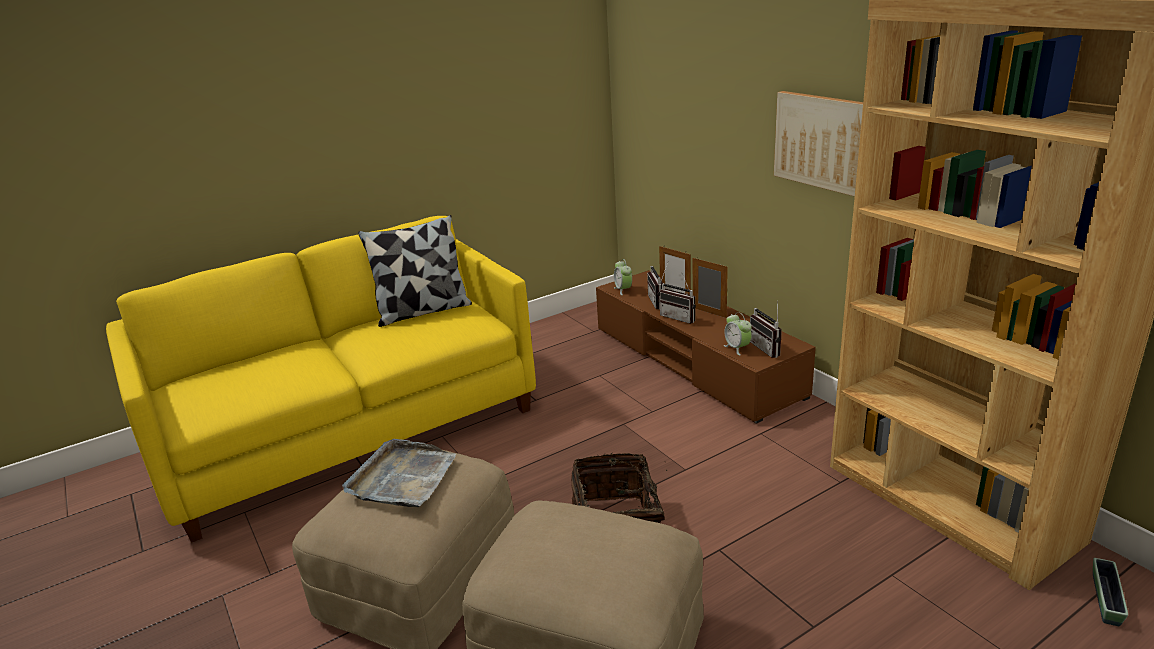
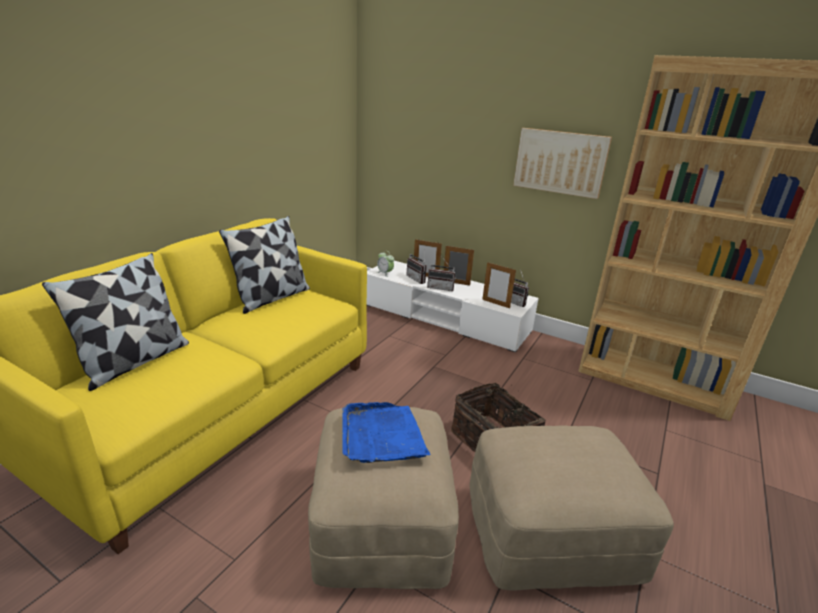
camera: 30 degrees left, 0 degrees up
(247, 364) = (135, 361): none -> pillow
(402, 478) = (381, 435): grey tray -> blue tray
(694, 361) = (444, 318): brown tv stand -> white tv stand
(737, 348) = (496, 303): alarm clock -> picture frame
(1105, 599) = (762, 417): planter -> none

